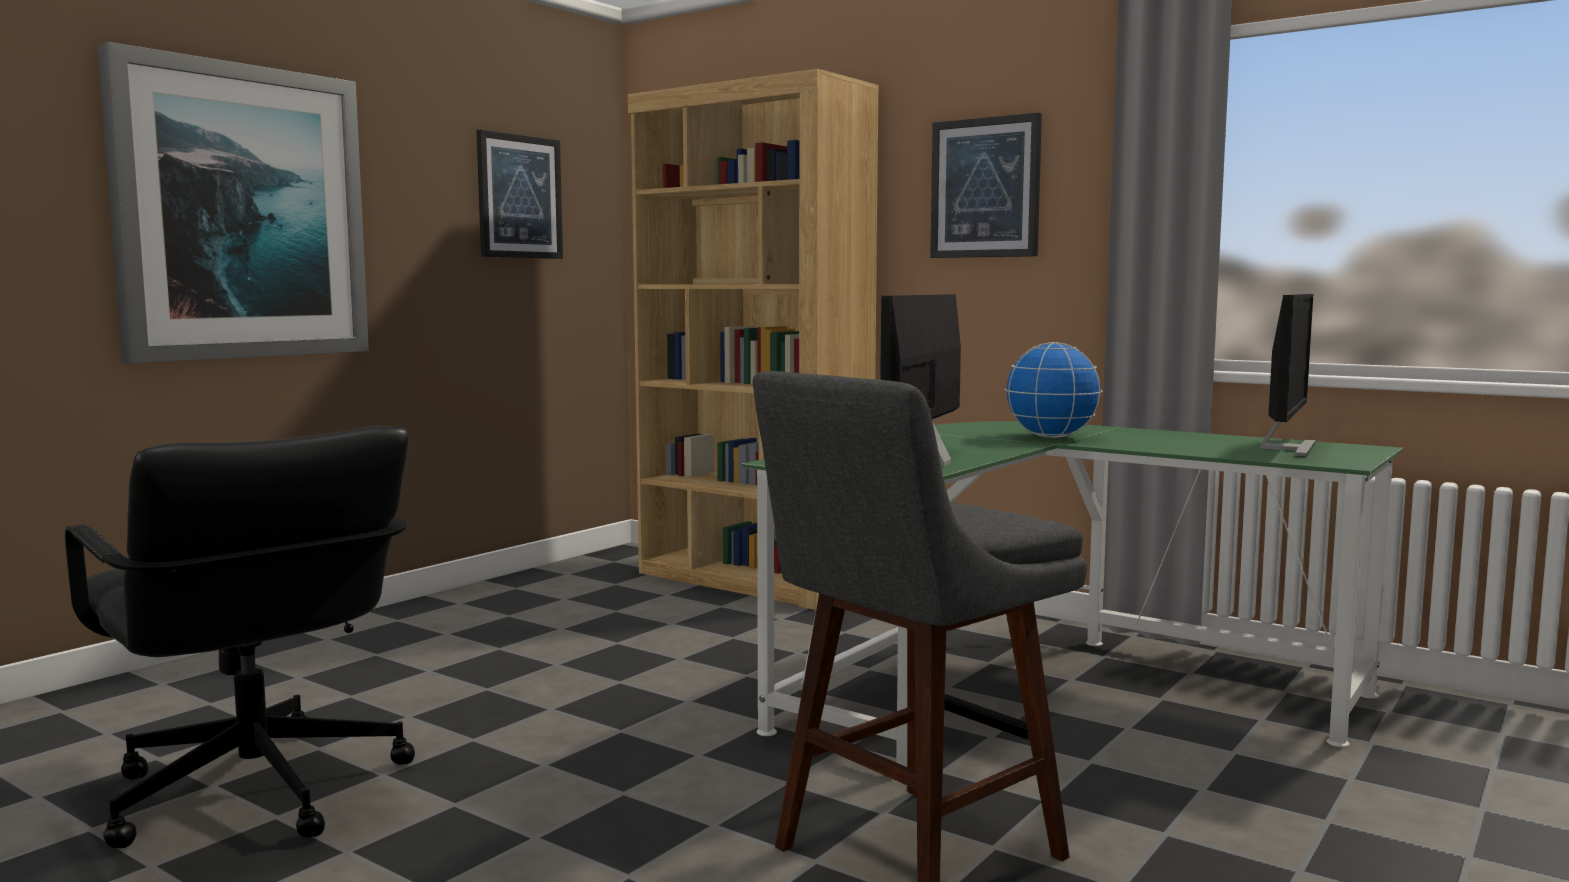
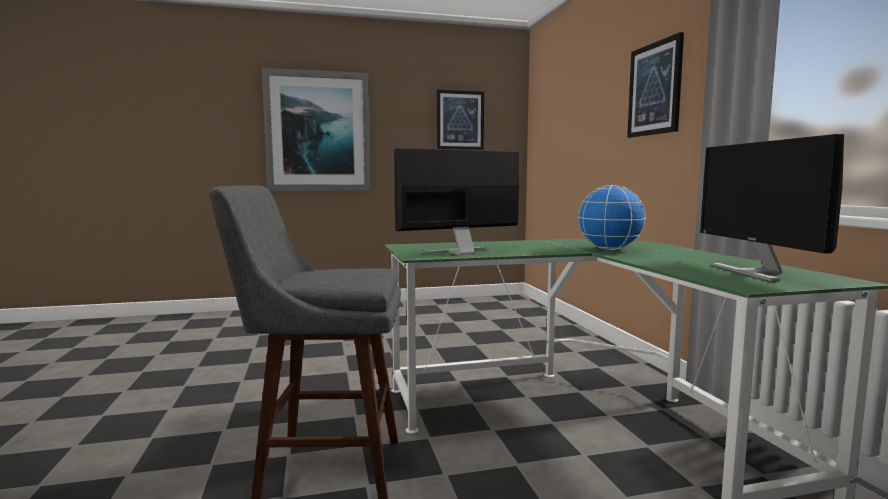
camera: 40 degrees right, 0 degrees up
(255, 792) = (209, 357): black office chair -> none
(752, 580) = (542, 321): brown bookcase -> none
(1285, 448) = (755, 272): monitor -> monitor turned 105 degrees clockwise

